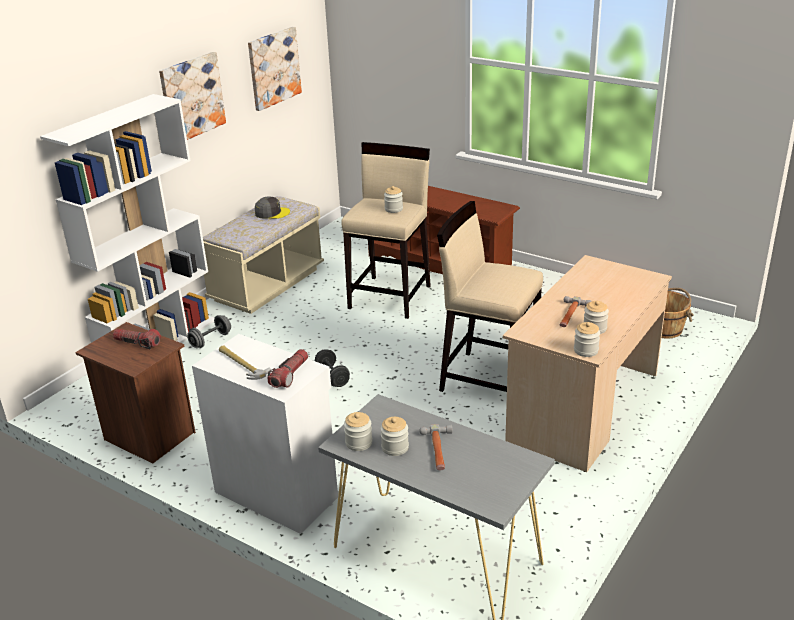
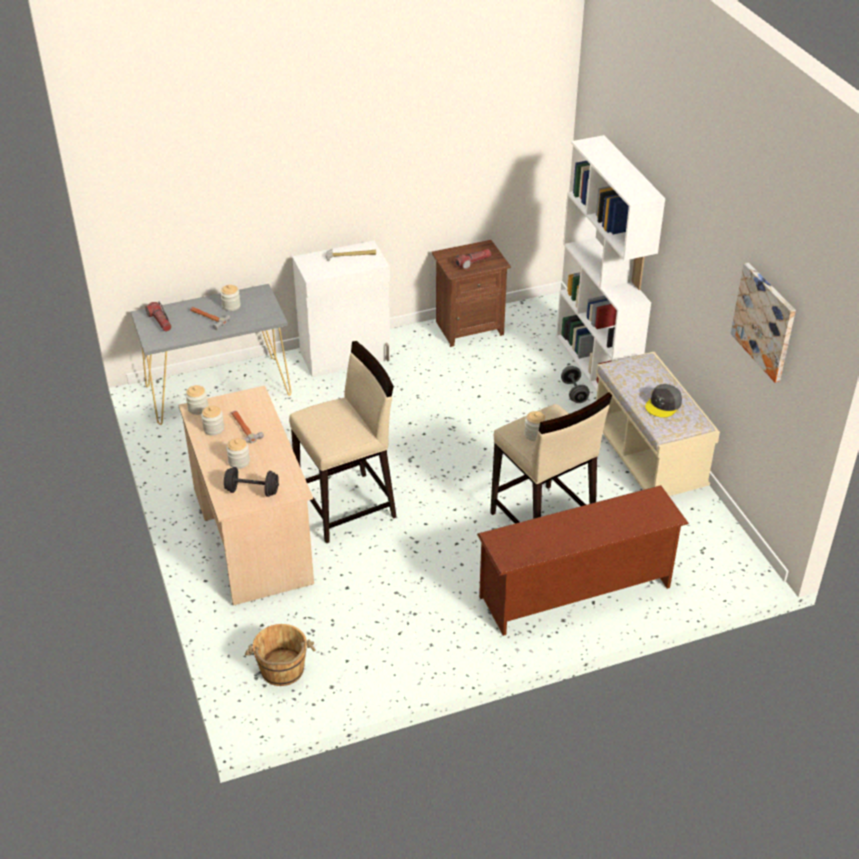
camera: 125 degrees right, 10 degrees up
(192, 97) = (693, 242): picture -> none
(290, 375) = (316, 266): flashlight -> flashlight (160, 321)
(332, 377) = (446, 430): black dumbbell -> black dumbbell (252, 491)
(359, 443) = (252, 296): jar -> jar (239, 462)

